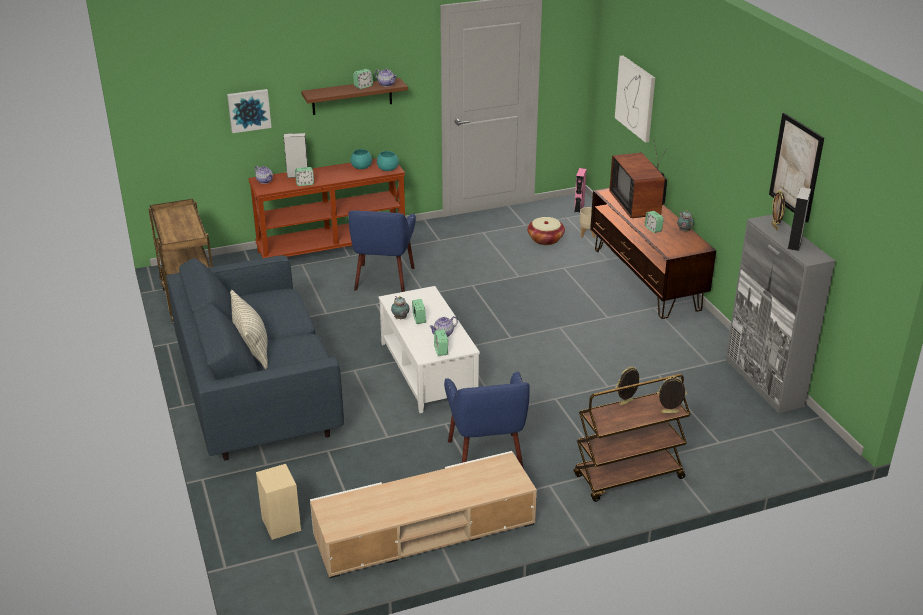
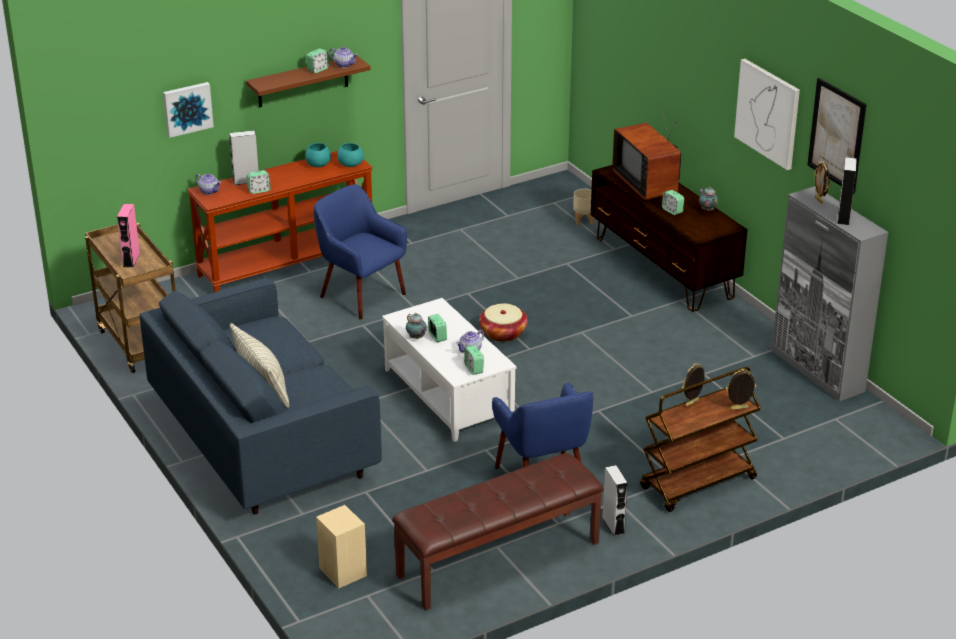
camera: 10 degrees left, 0 degrees up
(383, 279) = (361, 295): blue armchair -> blue armchair turned 135 degrees clockwise
(424, 530) = (499, 560): beige tv stand -> brown bench
(539, 509) = (613, 525): none -> grey speaker
(545, 239) = (536, 231): basket -> basket (503, 333)
(579, 208) = (565, 189): pink speaker -> pink speaker (131, 260)
(636, 98) = (632, 59): picture -> picture (768, 113)

